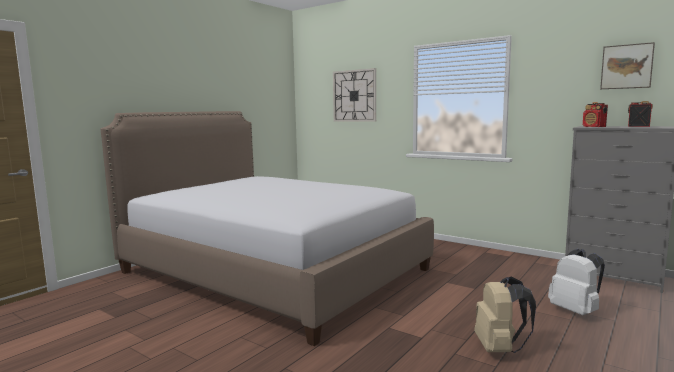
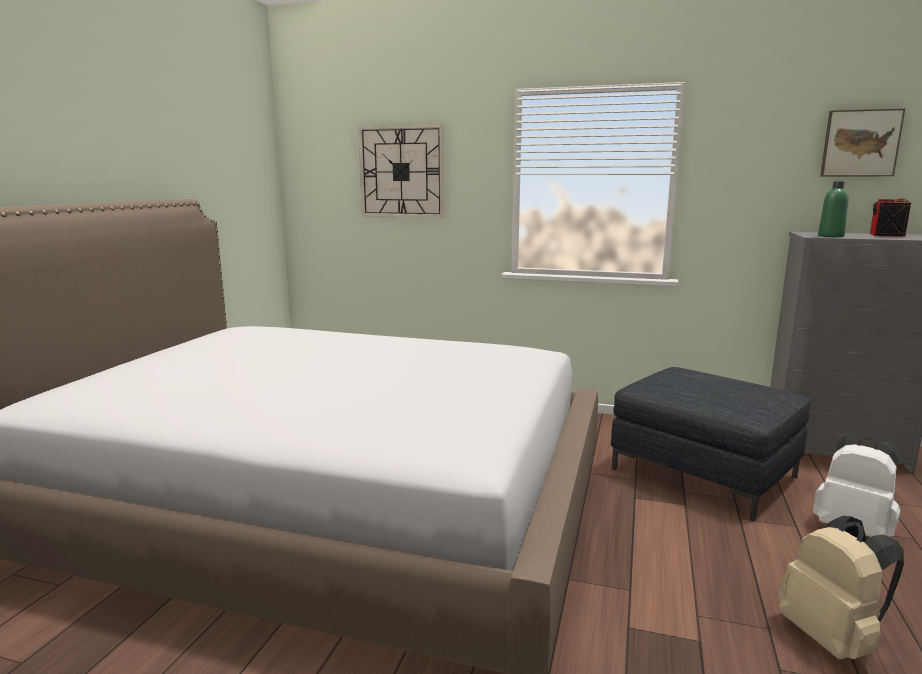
camera: 20 degrees left, 5 degrees up
(504, 276) = (703, 473): none -> grey ottoman
(594, 127) = (830, 236): radio -> green bottle

